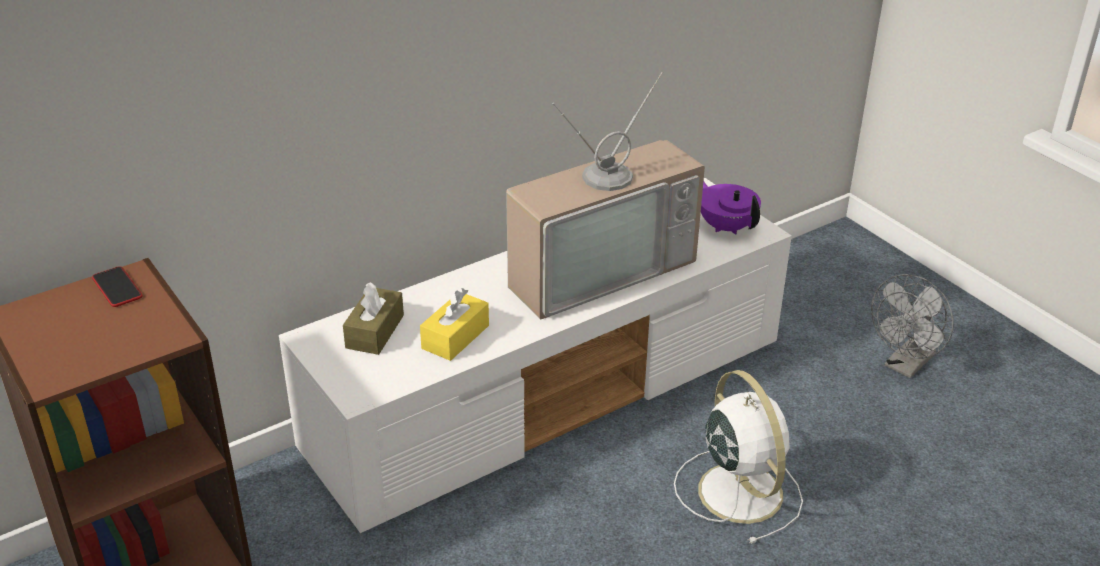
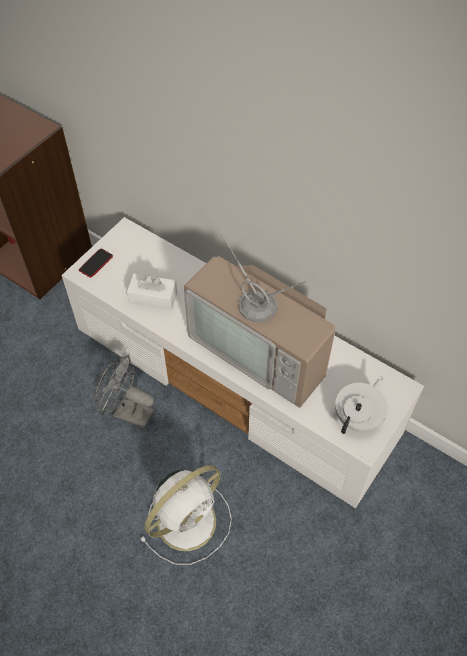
camera: 70 degrees right, 20 degrees up
(117, 288) = (30, 128): phone -> phone (96, 263)
(375, 331) = (143, 257): brown tissue box -> none
(455, 337) = (153, 297): yellow tissue box -> white tissue box
(726, 226) = (358, 417): purple teapot -> white teapot
(905, 366) = (380, 617): grey fan -> grey fan (127, 412)

